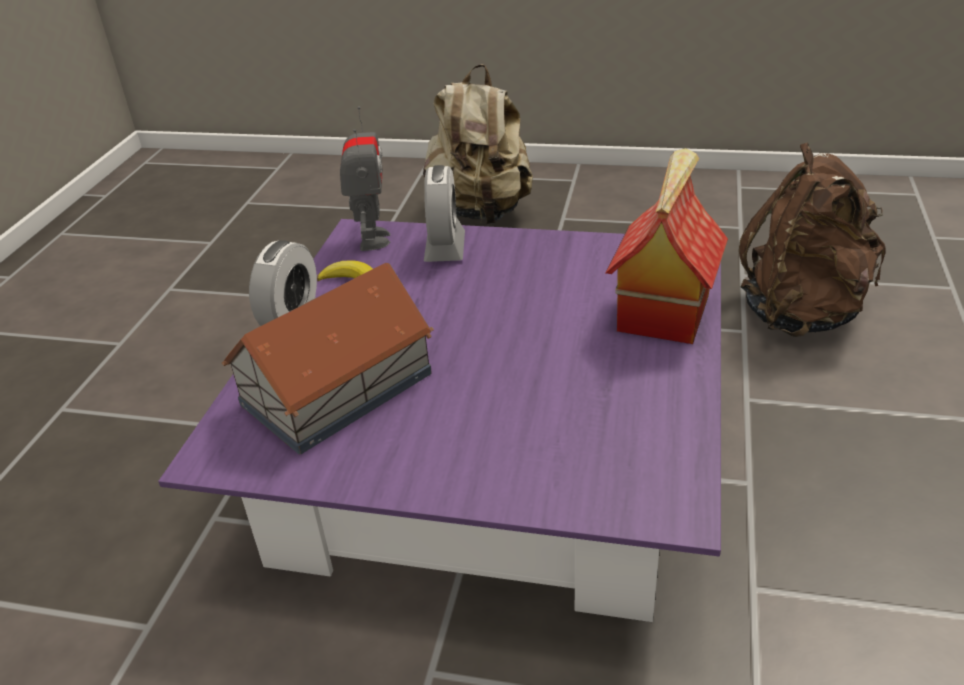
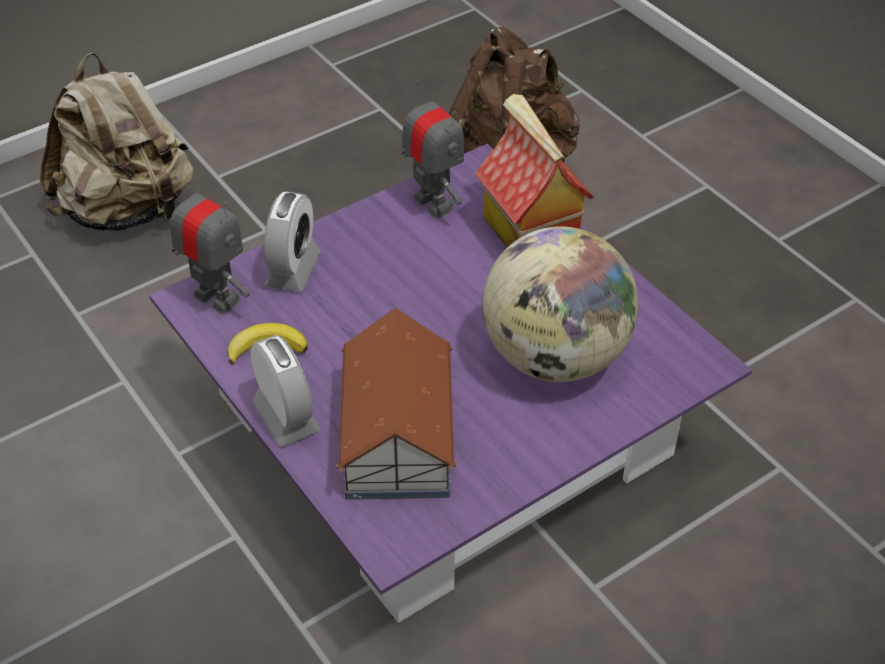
camera: 50 degrees left, 10 degrees up
(445, 247) = (293, 269): alarm clock -> alarm clock turned 60 degrees clockwise
(539, 413) = (554, 357): none -> globe
(610, 257) = (433, 203): none -> toy robot

